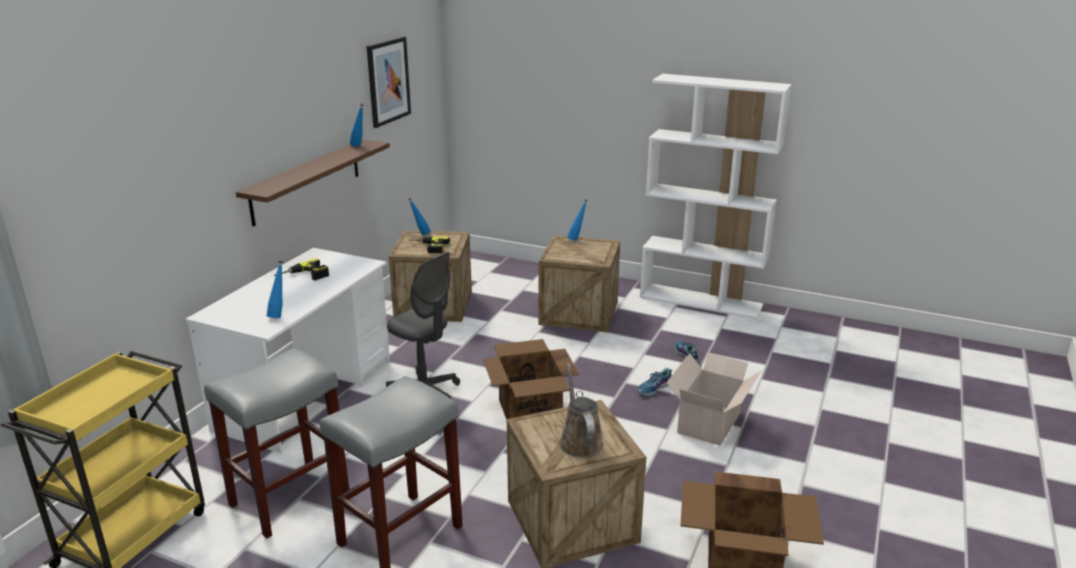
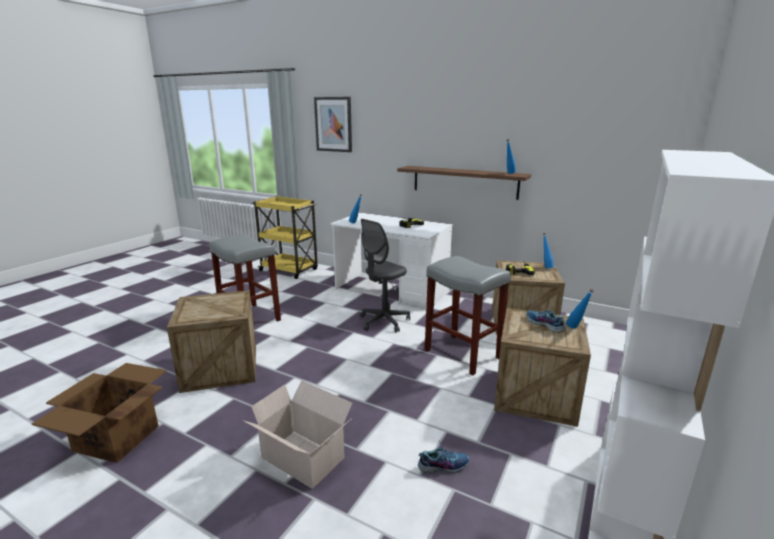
camera: 95 degrees right, 5 degrees down
(290, 497) = (297, 293): grey stool -> grey stool (463, 354)
(388, 81) = (581, 137): picture -> picture (333, 124)
(530, 411) = (354, 359): cardboard box -> none
(579, 441) = (205, 308): brown watering can -> none
(655, 388) = (375, 429): shoe -> shoe (544, 324)

